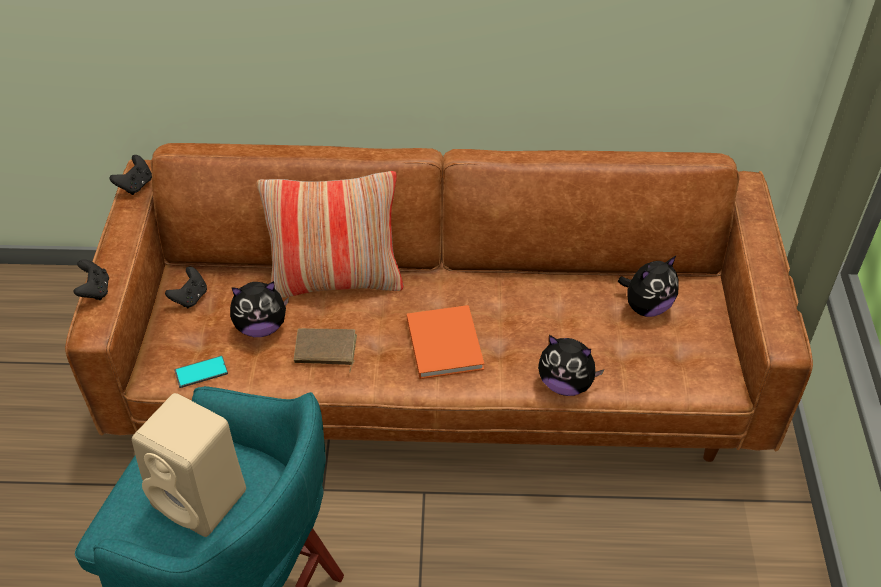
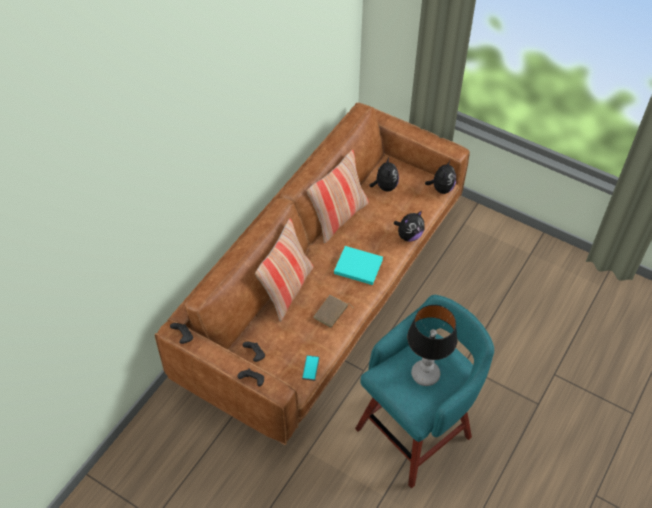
camera: 60 degrees left, 5 degrees up
(202, 499) = (425, 374): beige speaker -> table lamp
(261, 327) = (297, 333): plush toy -> plush toy (441, 188)
(444, 342) = (357, 266): orange book -> turquoise book
(528, 277) = (339, 217): none -> pillow

